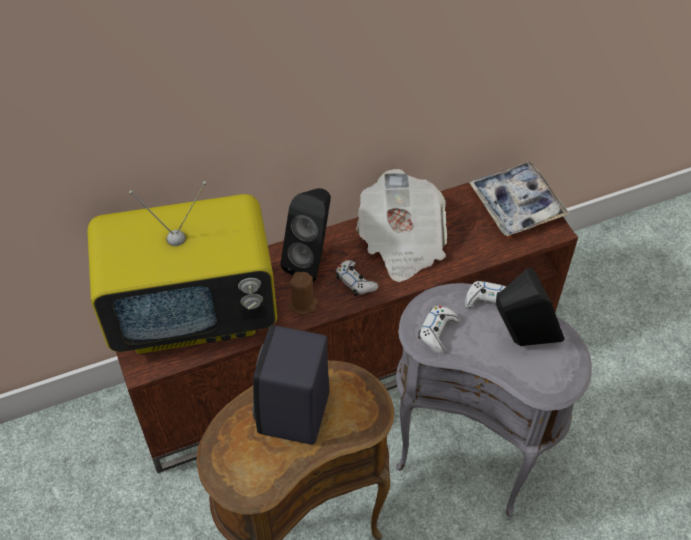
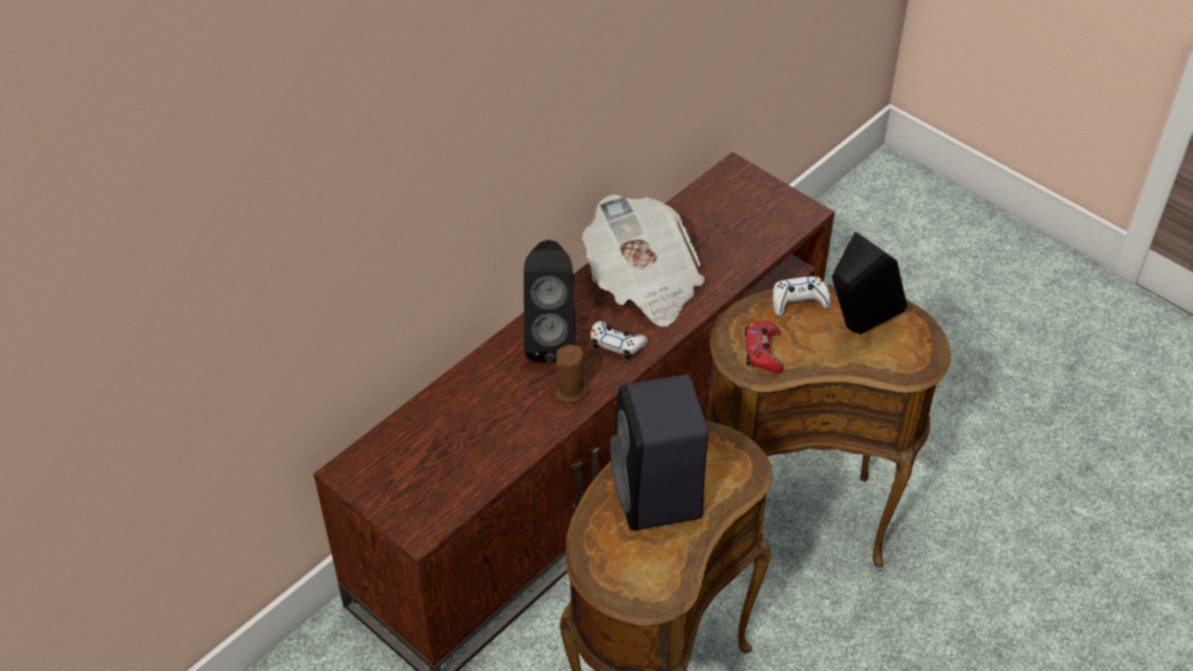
camera: 25 degrees left, 5 degrees down
(194, 312) = (445, 446): television -> none
(437, 332) = (763, 352): white game controller -> red game controller
(471, 453) = (799, 516): grey side table -> brown side table
(517, 205) = (748, 198): tray -> none

